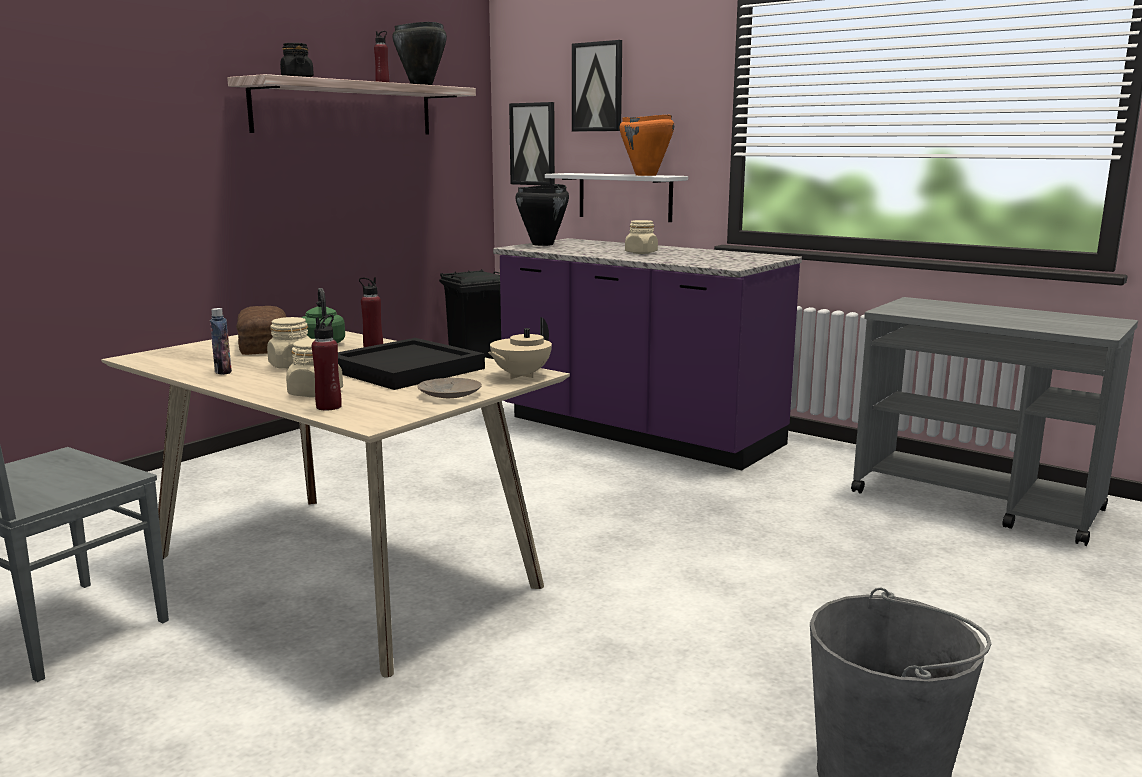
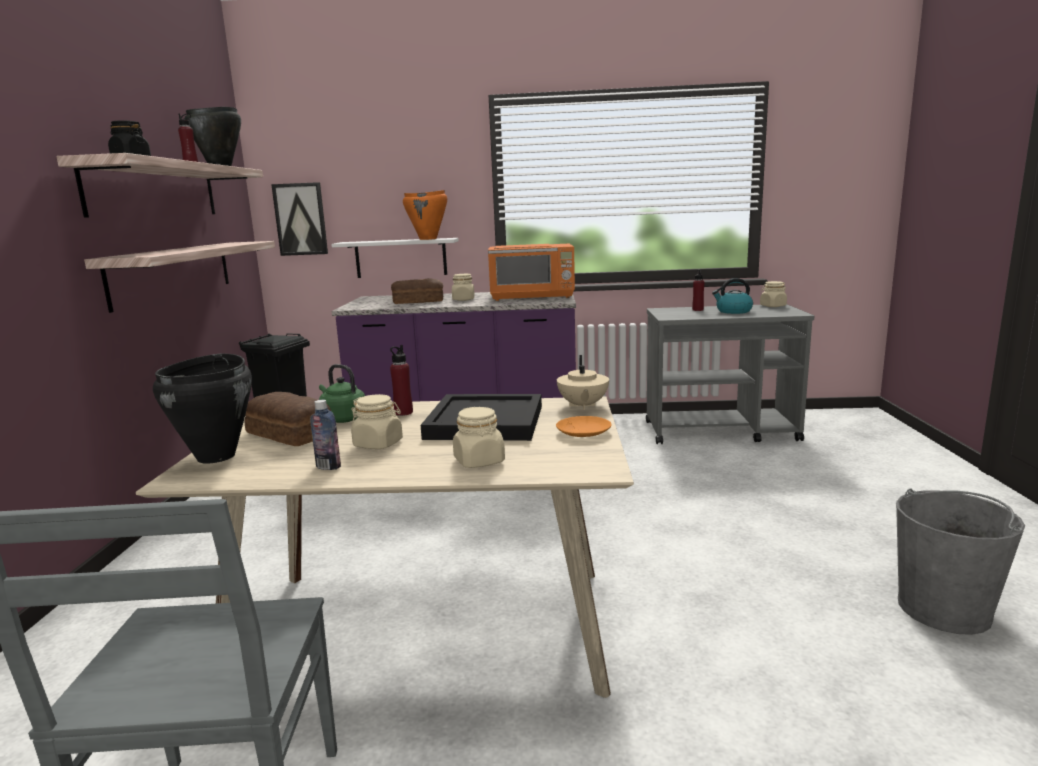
camera: 35 degrees left, 0 degrees up
(329, 407) = (527, 468): red bottle -> red bottle (697, 310)
(356, 191) = (173, 272): none -> shelf
(449, 395) = (583, 433): beige plate -> orange plate
(543, 244) = (363, 303): black cooking pot -> black cooking pot (217, 456)
(594, 249) = (417, 301): none -> bread
(597, 87) = (364, 169): picture -> none
(720, 259) = (533, 297): none -> orange microwave
(1008, 317) = (733, 311): none -> kettle
(1099, 320) = (772, 306): none -> beige jar

